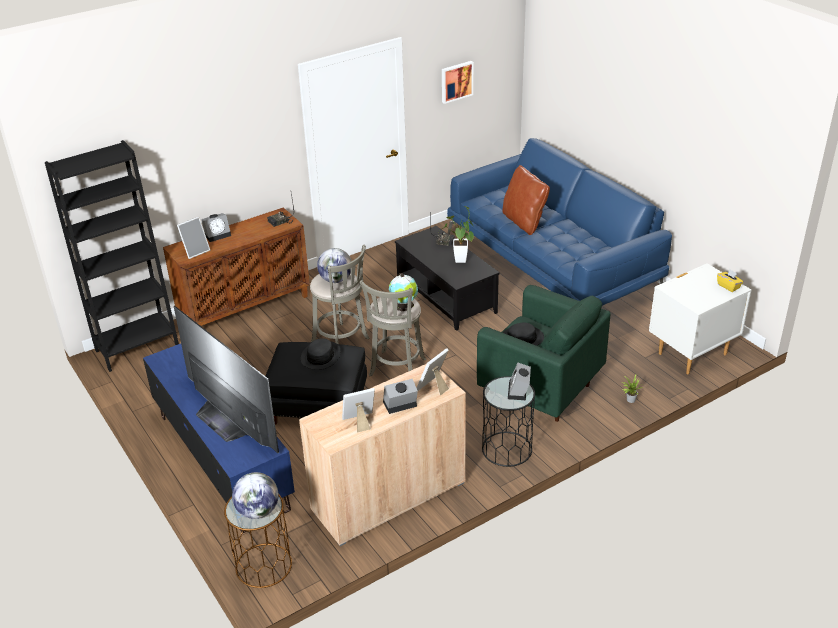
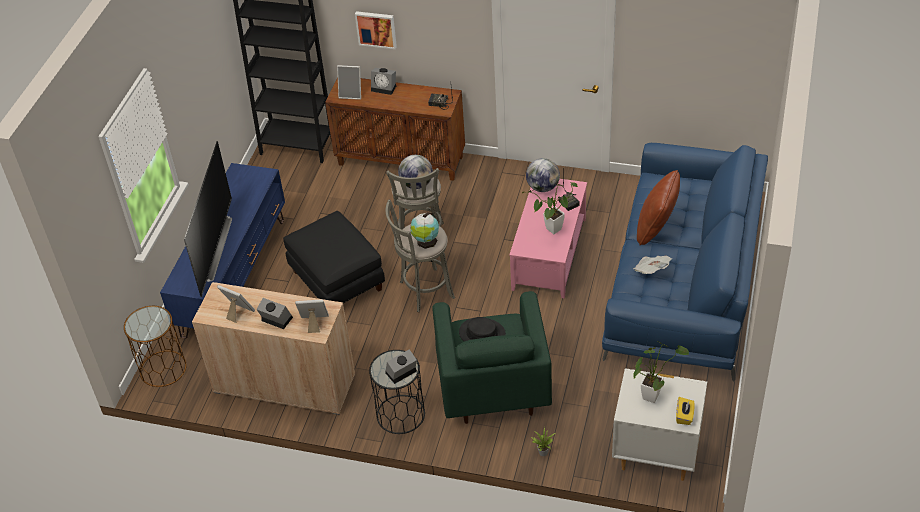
camera: 50 degrees right, 10 degrees up
(258, 511) = (146, 327): globe -> globe (543, 187)
(320, 356) = (335, 242): black hat -> none
(447, 296) = (550, 254): black coffee table -> pink coffee table
(456, 81) = (685, 48): picture -> picture (376, 29)
(560, 243) = (651, 270): none -> newspaper
(693, 288) = (652, 394): none -> potted plant

